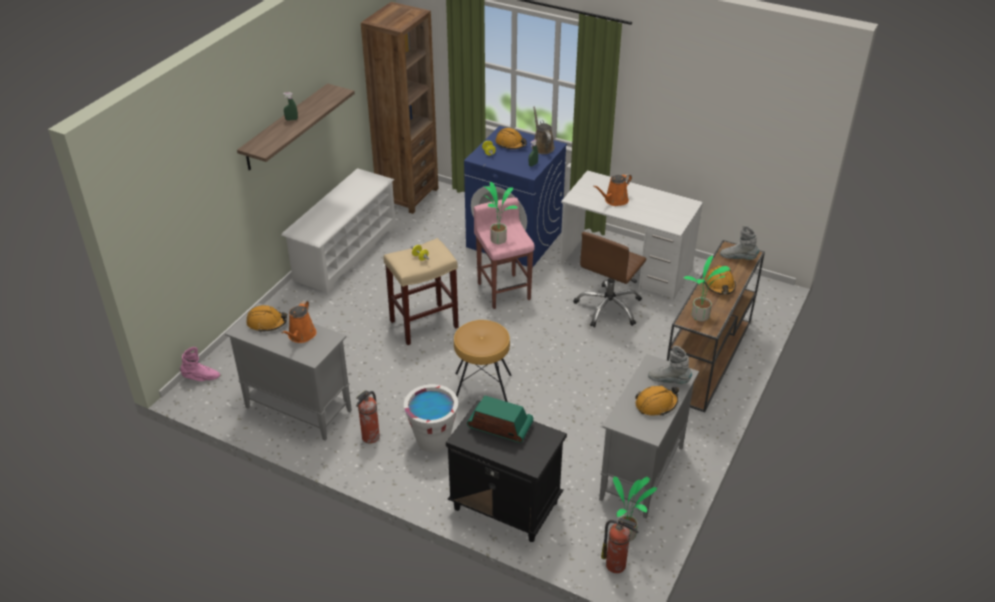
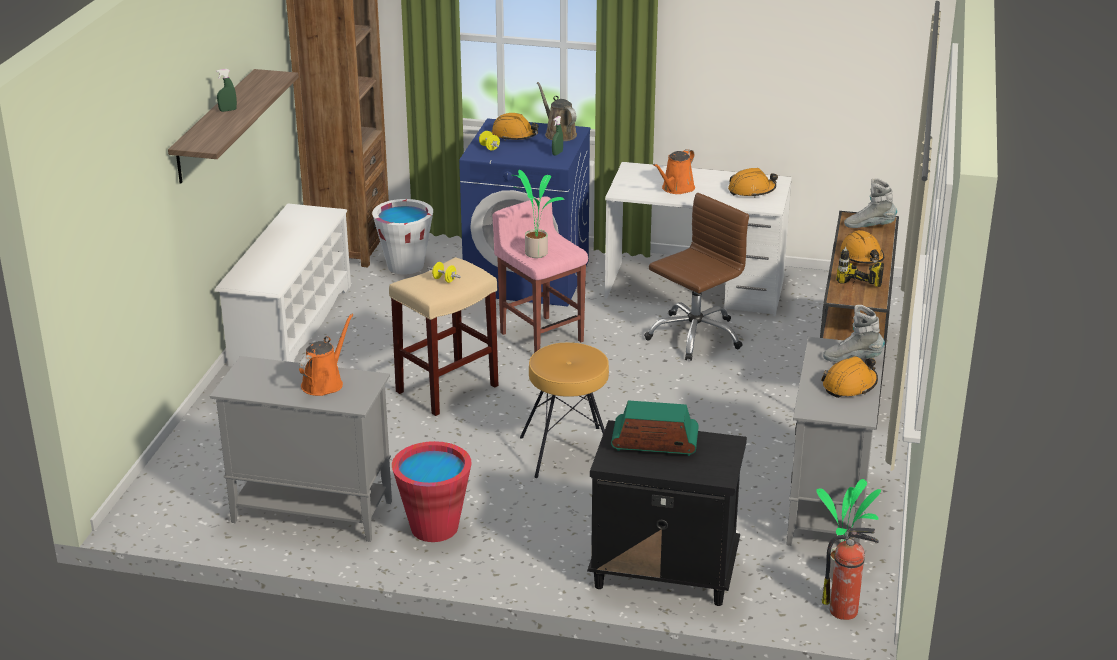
camera: 15 degrees left, 10 degrees down
(201, 378) = (145, 498): pink boot -> none
(267, 323) = (266, 375): orange hard hat -> orange hard hat (751, 191)
(301, 336) = (324, 383): orange watering can -> orange watering can turned 150 degrees counterclockwise
(370, 437) = (434, 528): fire extinguisher -> red bucket
(433, 440) = (526, 517): white bucket -> white bucket (405, 266)
(609, 307) = (694, 336): brown office chair -> brown office chair turned 150 degrees counterclockwise
(701, 317) = (856, 291): potted plant -> power drill

